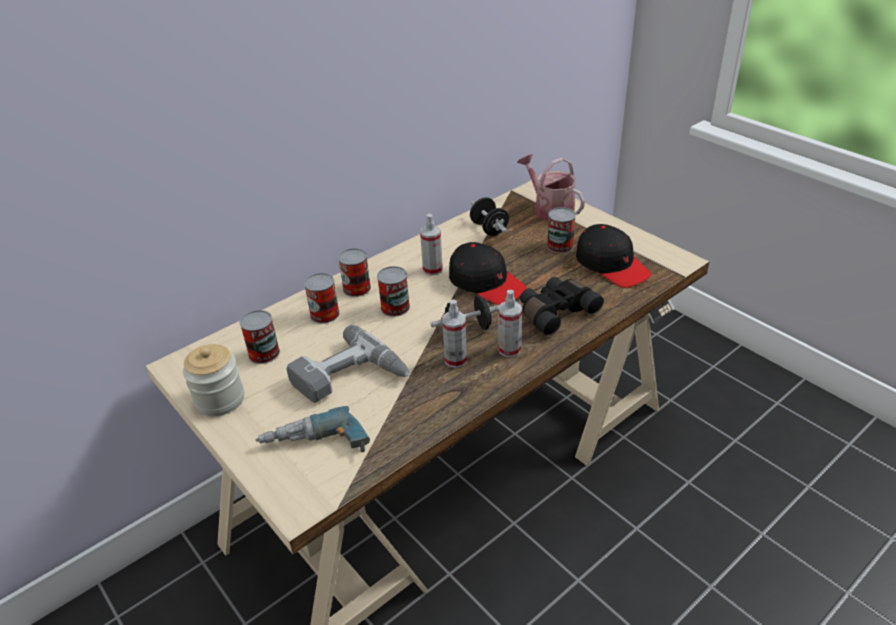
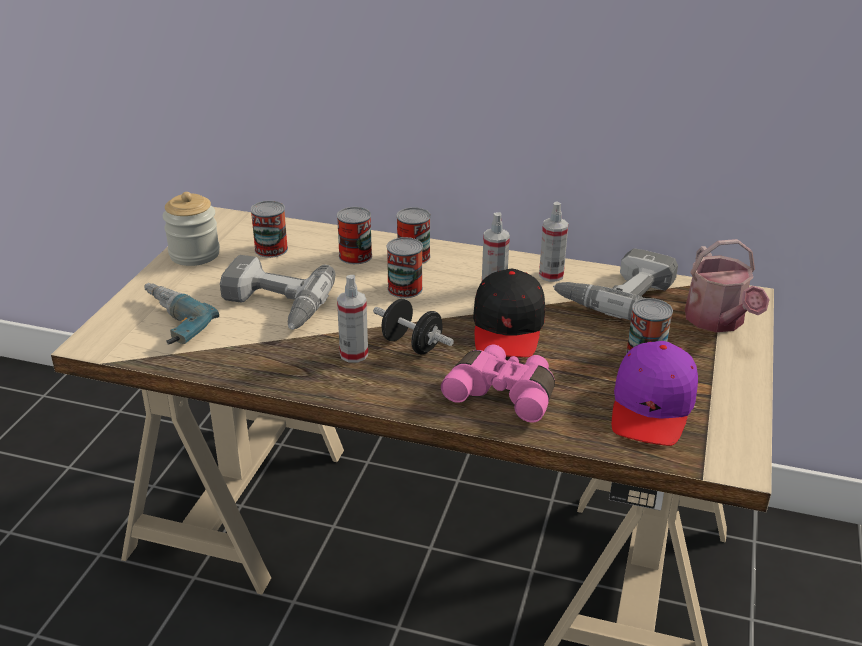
camera: 55 degrees right, 5 degrees down
(489, 229) = (616, 294): black dumbbell -> power drill
(509, 349) = (403, 383): spray bottle -> spray bottle (551, 275)
(550, 209) = (718, 321): watering can -> watering can turned 150 degrees clockwise
(555, 312) = (503, 393): black binoculars -> pink binoculars
(611, 265) = (652, 407): black cap -> purple cap

